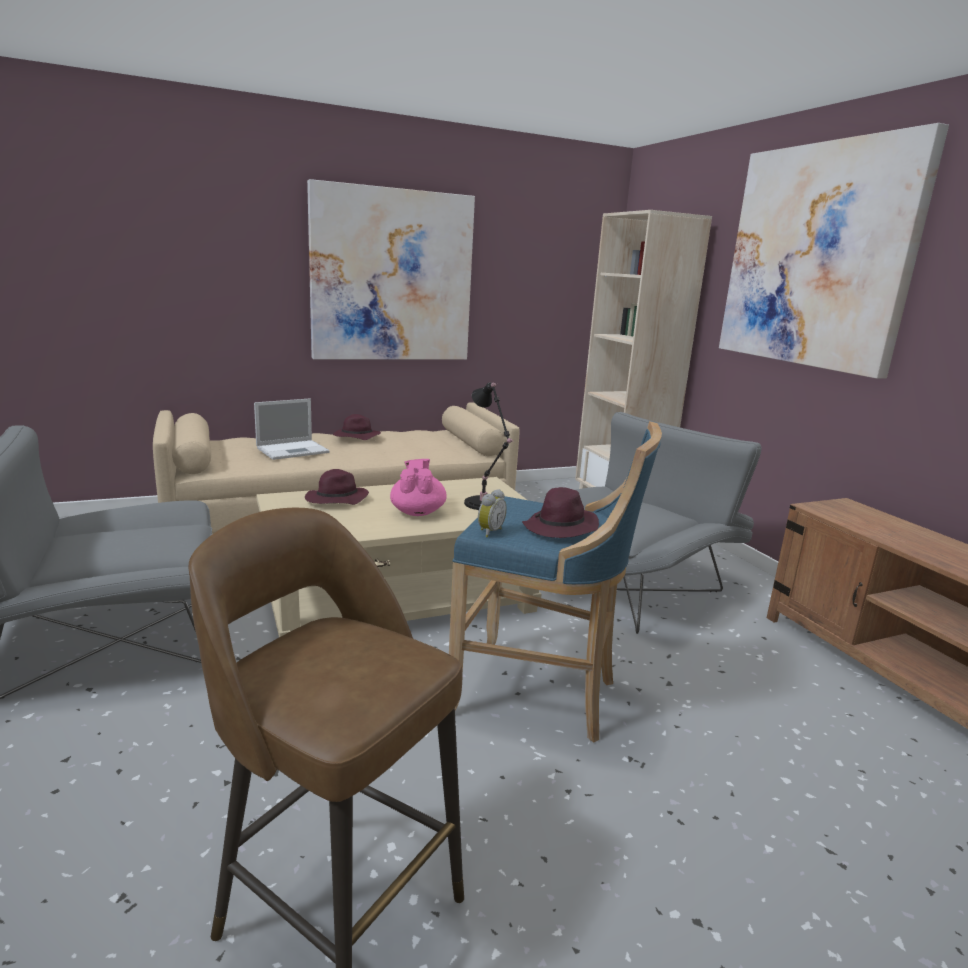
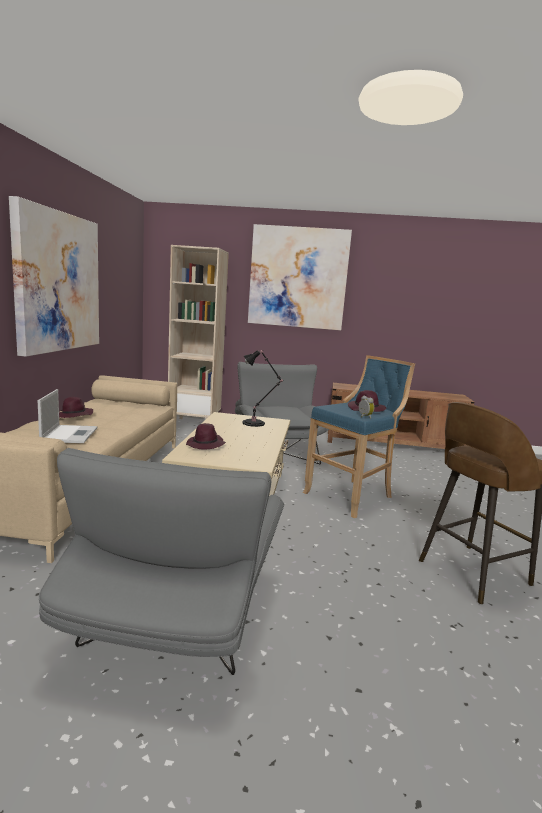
camera: 60 degrees left, 5 degrees down
(417, 512) = (250, 435): pink teapot -> none

